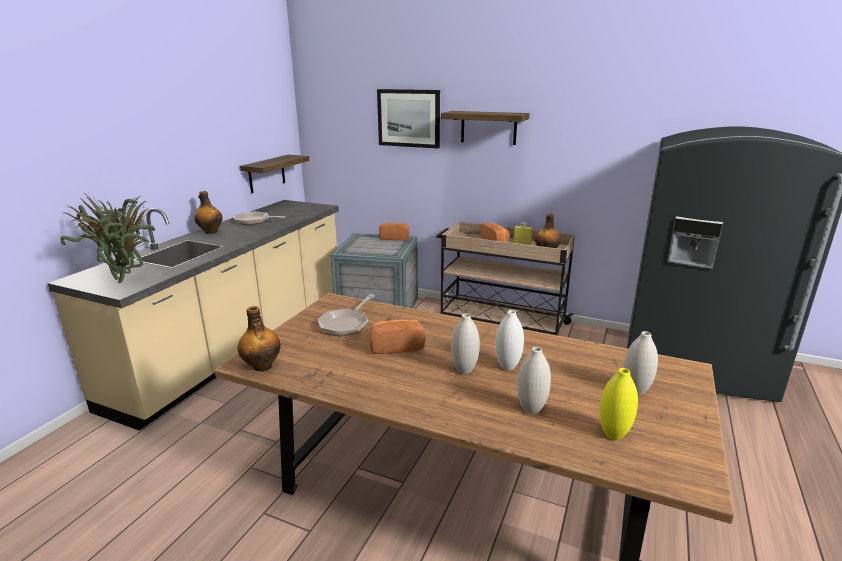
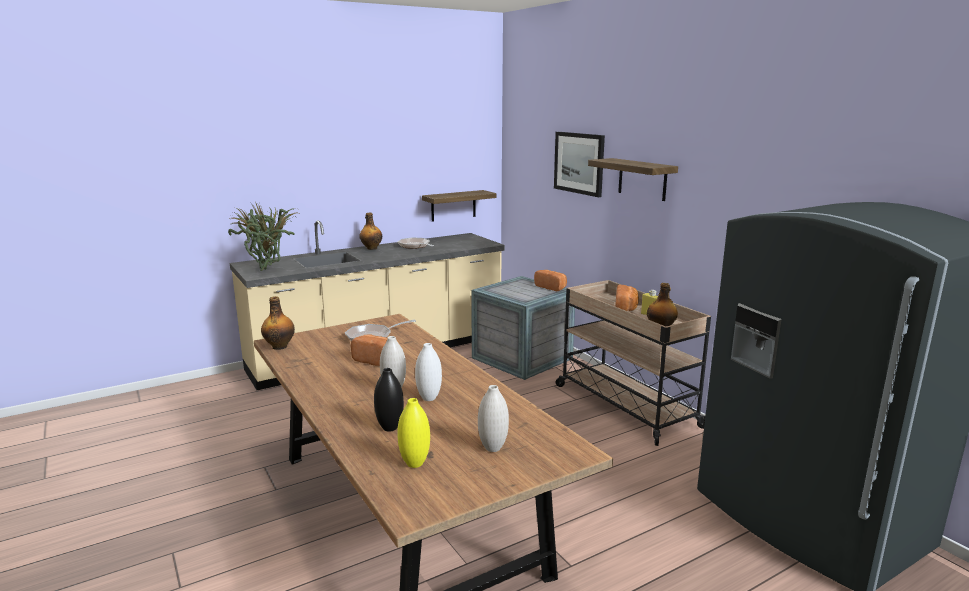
camera: 35 degrees right, 5 degrees down
(531, 409) = (390, 428): white vase -> black vase

